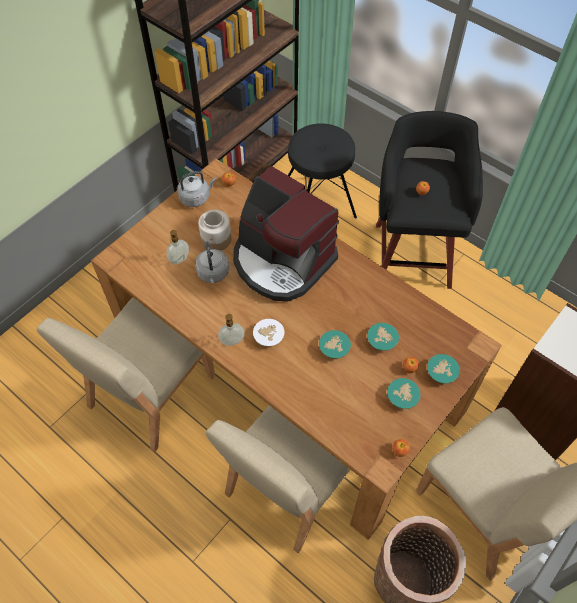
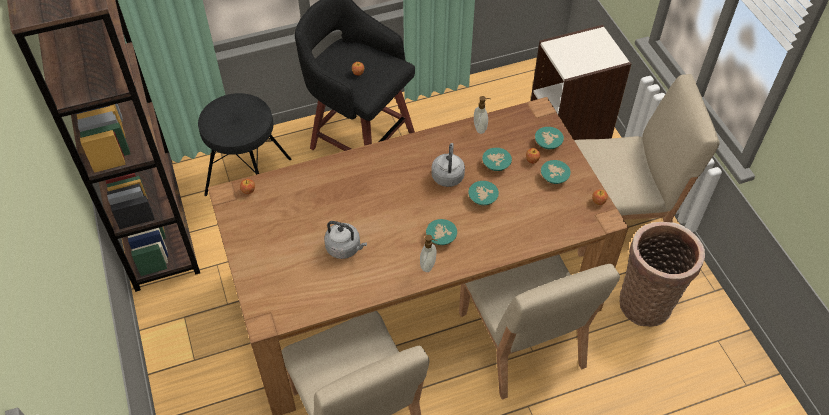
camera: 60 degrees left, 5 degrees down
(179, 260) = (309, 267): soap dispenser -> soap dispenser (480, 128)
(196, 197) = (244, 223): grey kettle -> grey kettle (447, 175)
(216, 239) = (307, 229): jar -> none
(267, 336) = (440, 238): white bowl -> turquoise bowl
(282, 261) = (369, 192): coffee machine -> none

